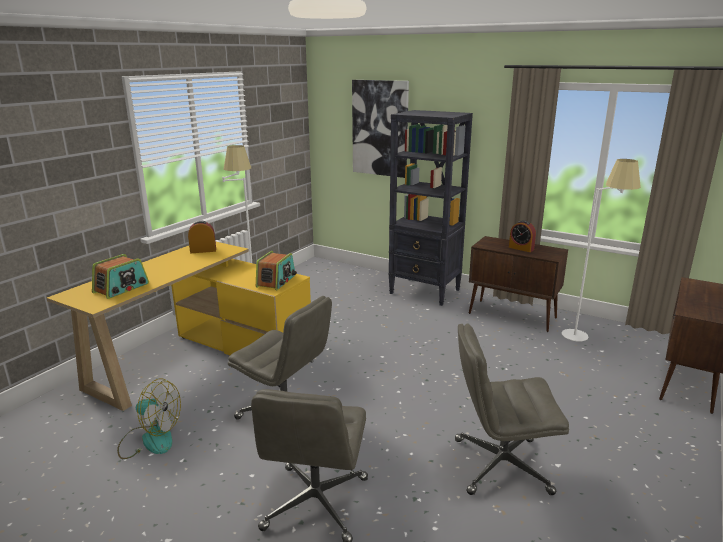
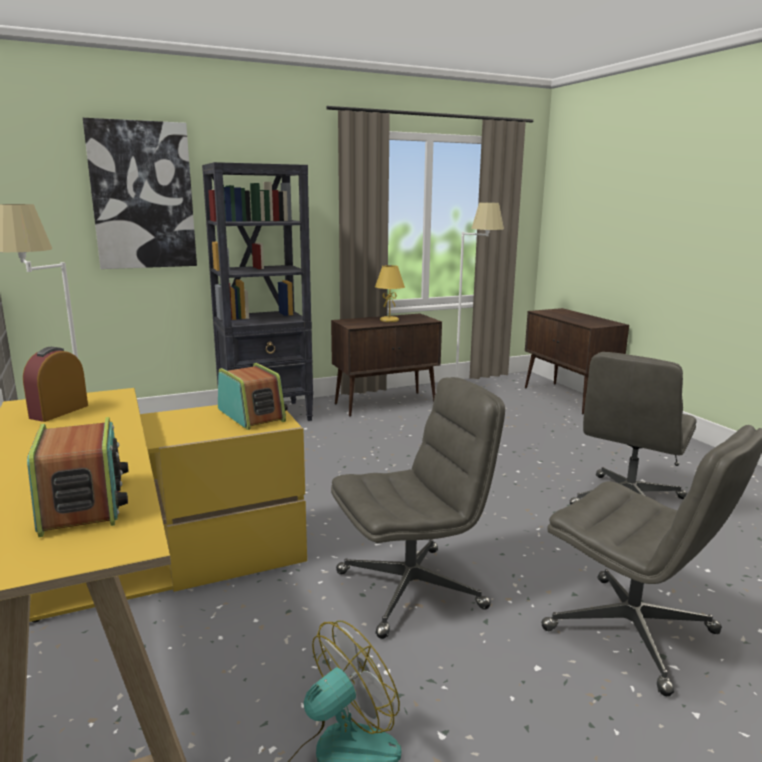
camera: 55 degrees left, 5 degrees down
(521, 248) = (389, 320): alarm clock -> yellow table lamp

